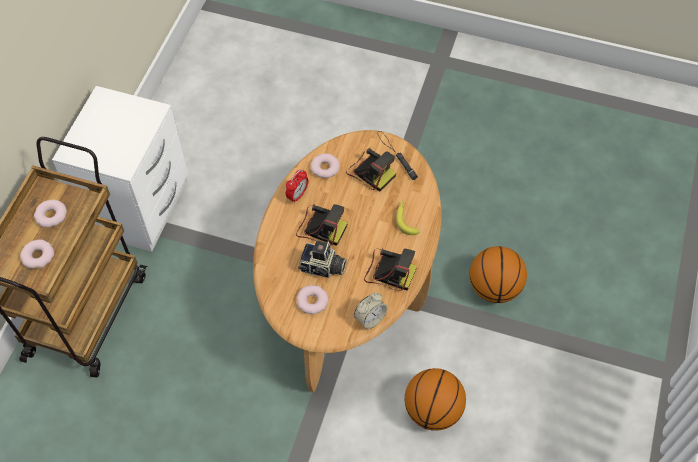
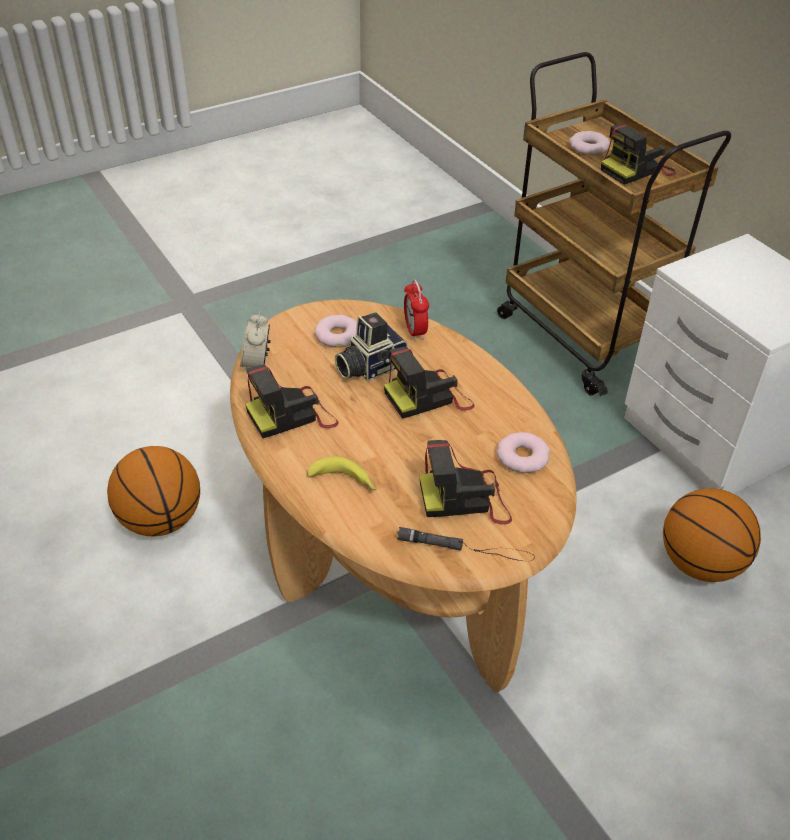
camera: 130 degrees right, 15 degrees down
(51, 216) = (636, 170): donut -> camera
(297, 195) = (503, 406): alarm clock -> alarm clock (415, 331)
(494, 287) = (216, 715): basketball -> basketball (700, 564)

